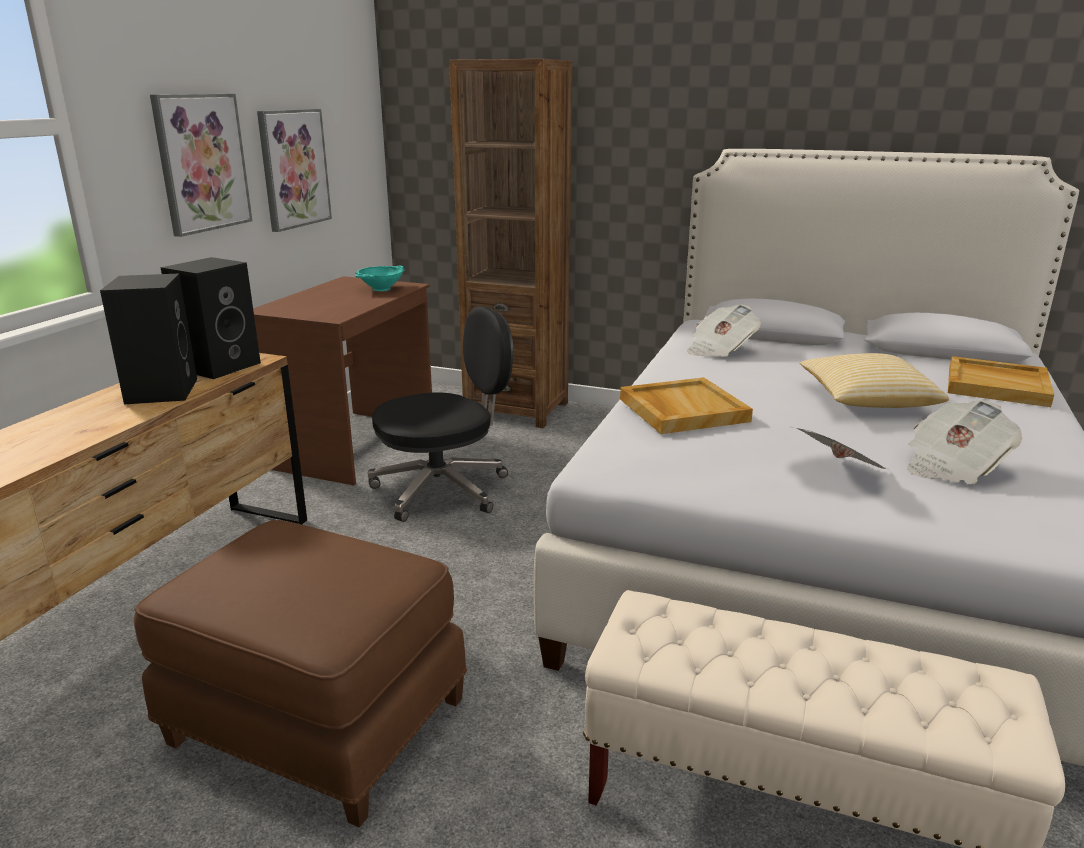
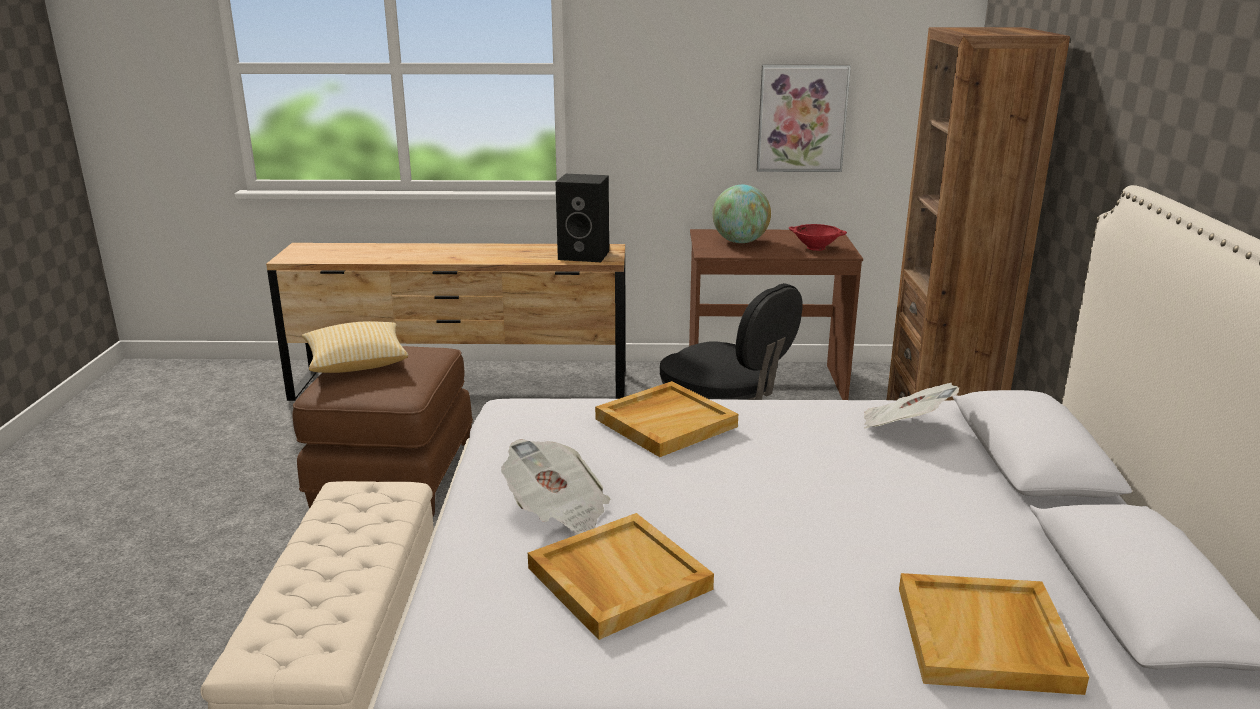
camera: 70 degrees right, 0 degrees up
(160, 390) = (526, 254): black speaker -> none
(201, 163) = (683, 103): picture -> none
(321, 304) = (740, 242): none -> globe
(381, 289) = (815, 248): turquoise bowl -> red bowl
(866, 401) = (799, 525): pillow -> pillow (356, 363)
(952, 467) = (617, 578): newspaper -> beige tray

